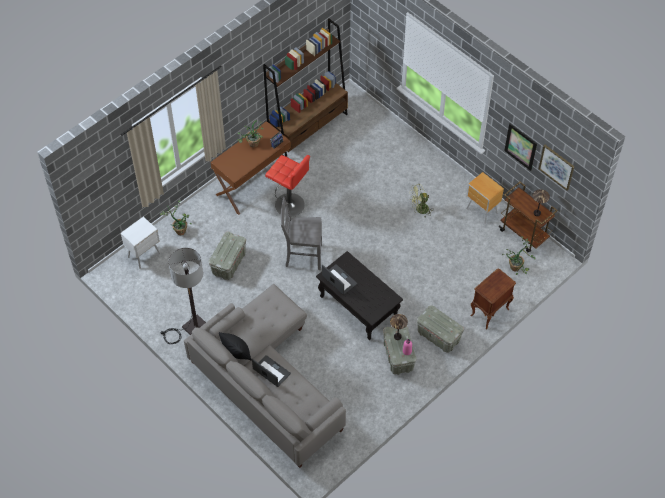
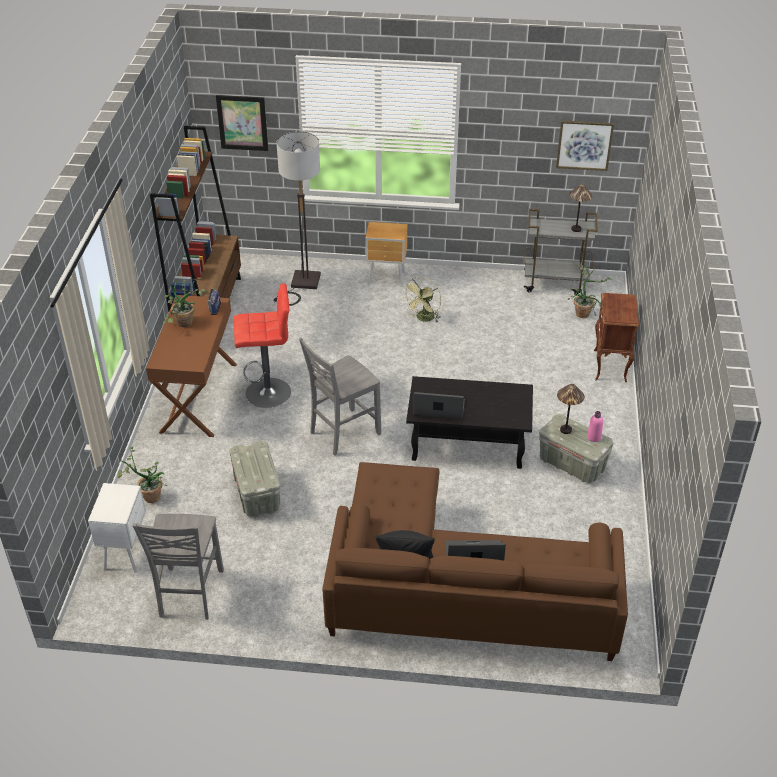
camera: 40 degrees left, 15 degrees down
(152, 296) = (189, 594): none -> grey chair
(189, 330) = (285, 601): floor lamp -> floor lamp (300, 286)
(267, 382) = (456, 592): grey sofa -> brown sofa
(438, 336) = (588, 418): grey storage box -> none
(482, 211) = (489, 286): brown nightstand -> brown nightstand (387, 279)
(520, 147) = (520, 153): picture -> picture (242, 123)
(523, 236) = (555, 284): brown cart -> grey cart

